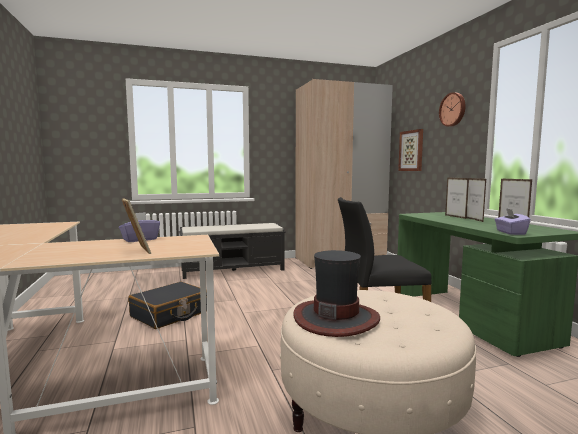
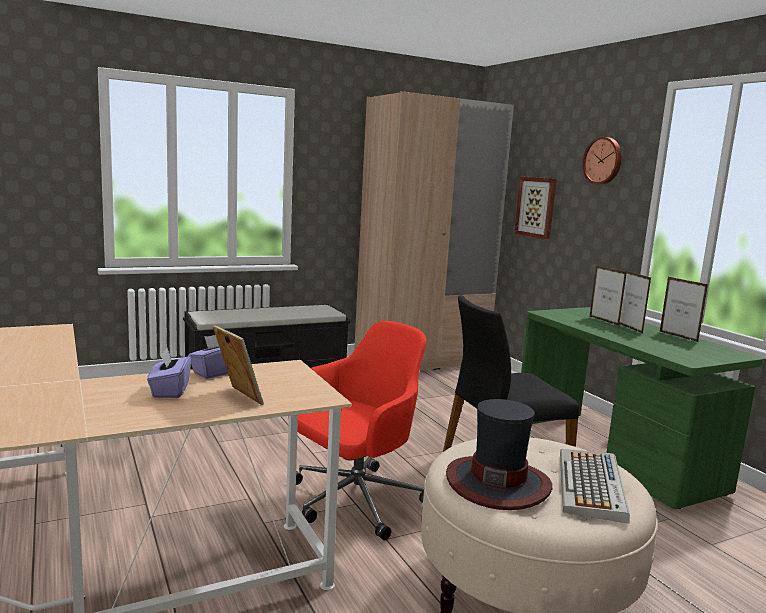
camera: 10 degrees left, 5 degrees up
(170, 314) = (206, 457): black suitcase -> none
(258, 343) = (354, 501): none -> red office chair
(417, 322) = (592, 486): none -> keyboard
(510, 232) = (681, 358): purple tissue box -> purple tissue box (170, 391)

